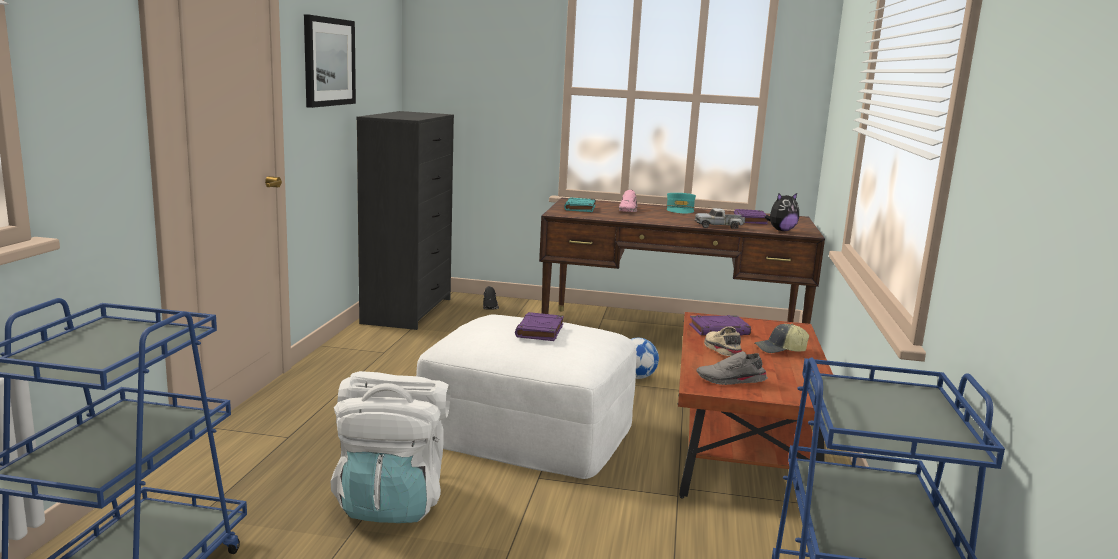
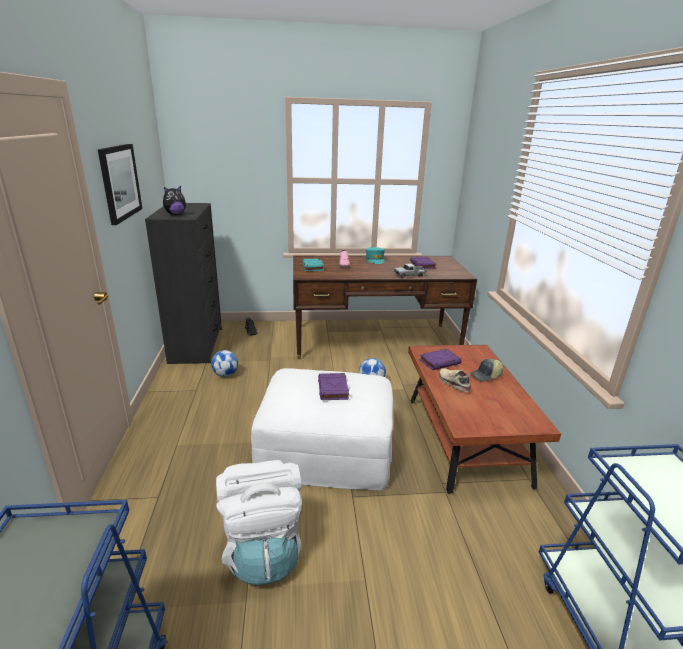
camera: 15 degrees left, 10 degrees up
(431, 343) = (225, 374): none -> football
(731, 381) = (477, 416): grey shoe -> none
(781, 230) = (448, 274): plush toy -> plush toy (175, 214)

